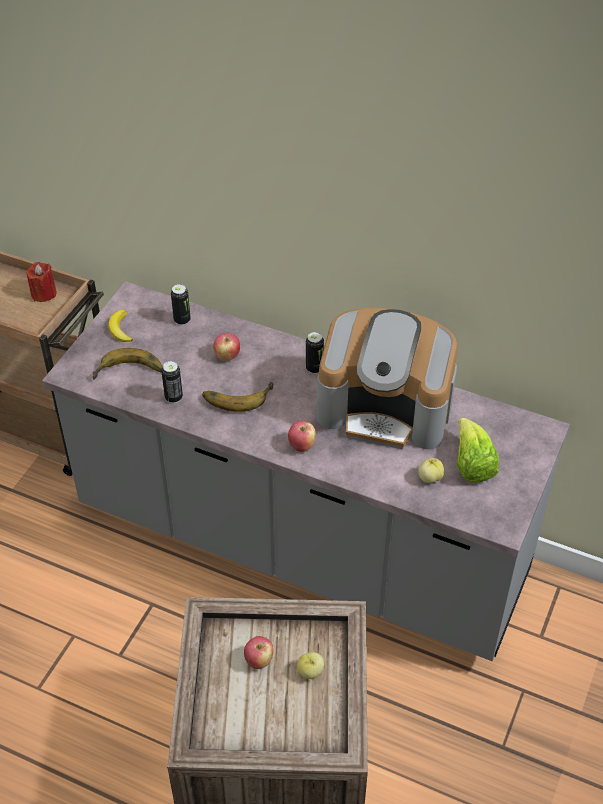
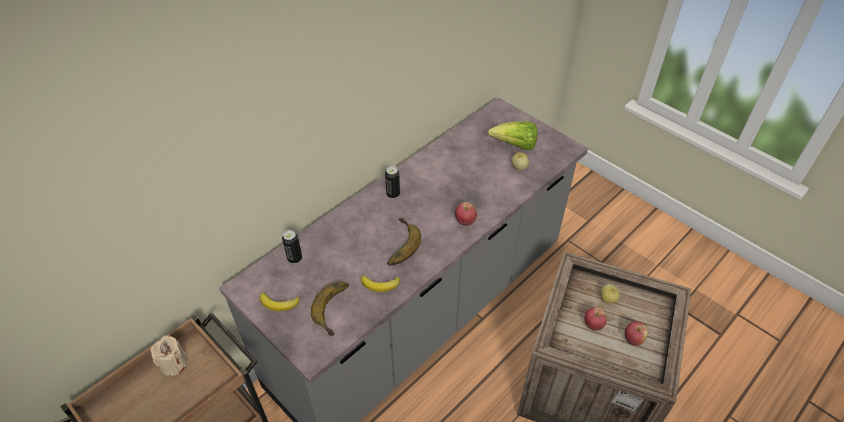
camera: 70 degrees left, 0 degrees up
(43, 293) = (174, 364): red candle -> beige candle
(173, 397) = (380, 285): can -> banana
(227, 356) = (353, 240): apple -> apple (633, 339)
(386, 408) = (449, 169): coffee machine -> none

